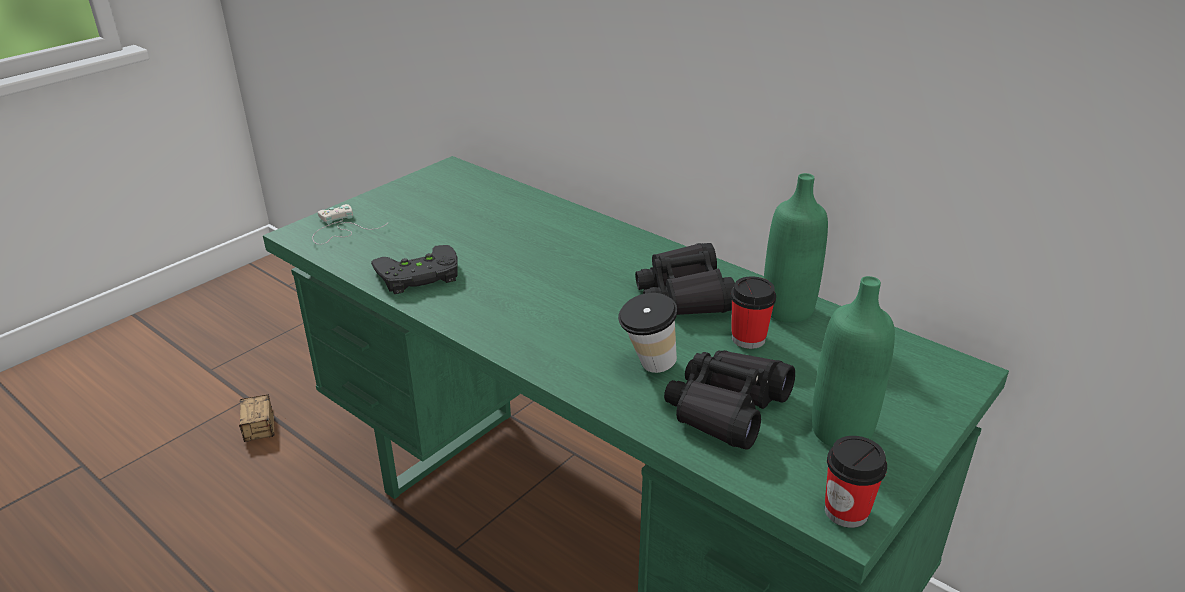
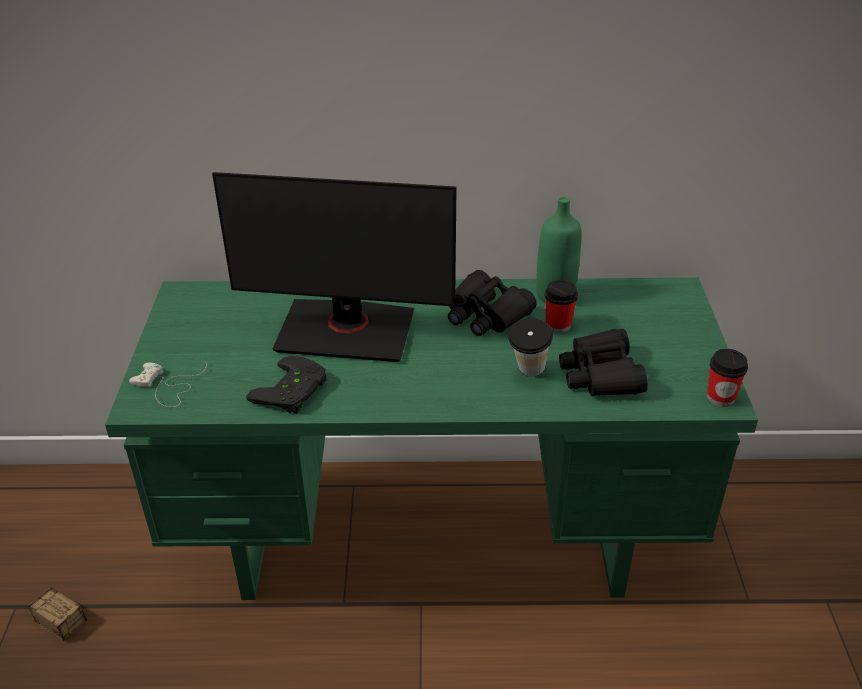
camera: 40 degrees left, 5 degrees up
(533, 250) = (346, 330): none -> monitor
(841, 431) = (668, 355): green bottle -> none

